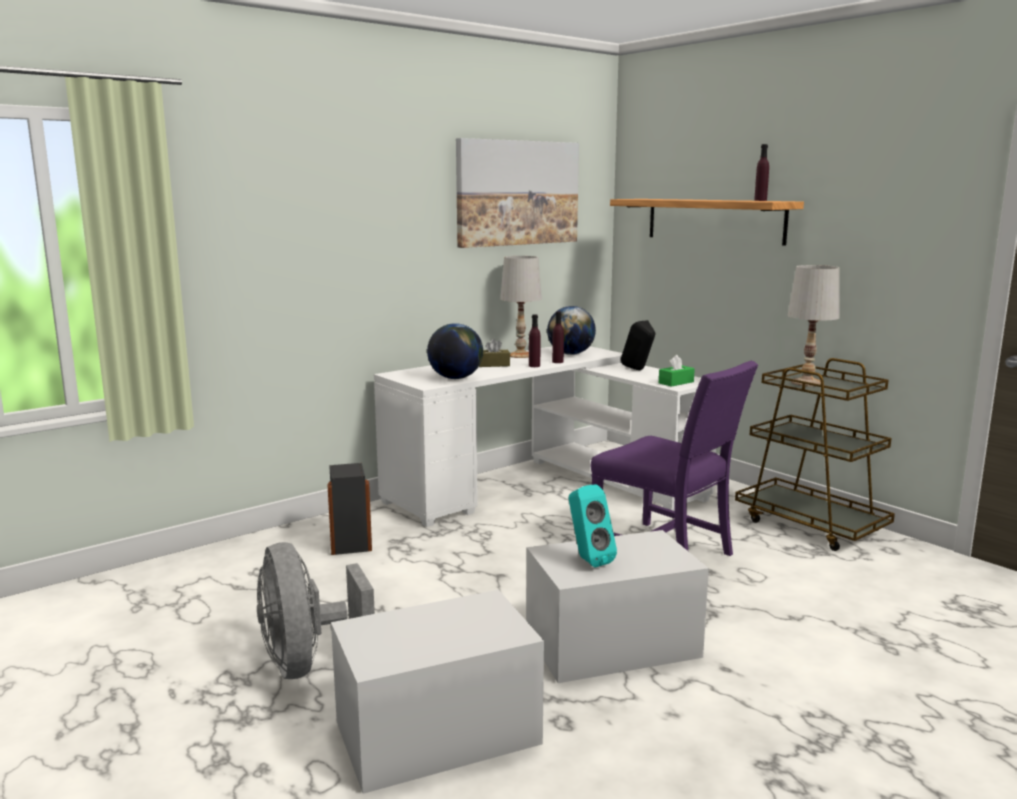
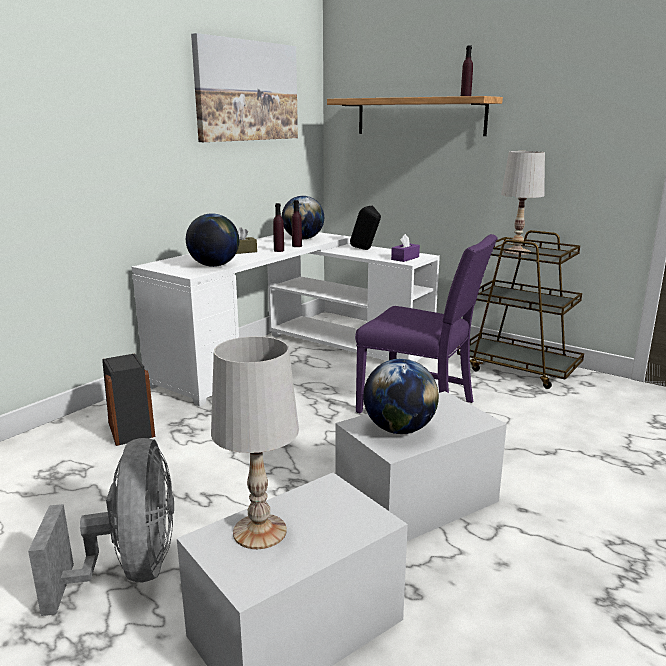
camera: 15 degrees left, 5 degrees up
(308, 663) = (131, 570): grey fan -> grey fan turned 150 degrees counterclockwise
(520, 355) = (260, 242): white table lamp -> white table lamp (260, 531)
(588, 560) = (399, 429): turquoise speaker -> globe
(676, 382) = (405, 258): green tissue box -> purple tissue box

